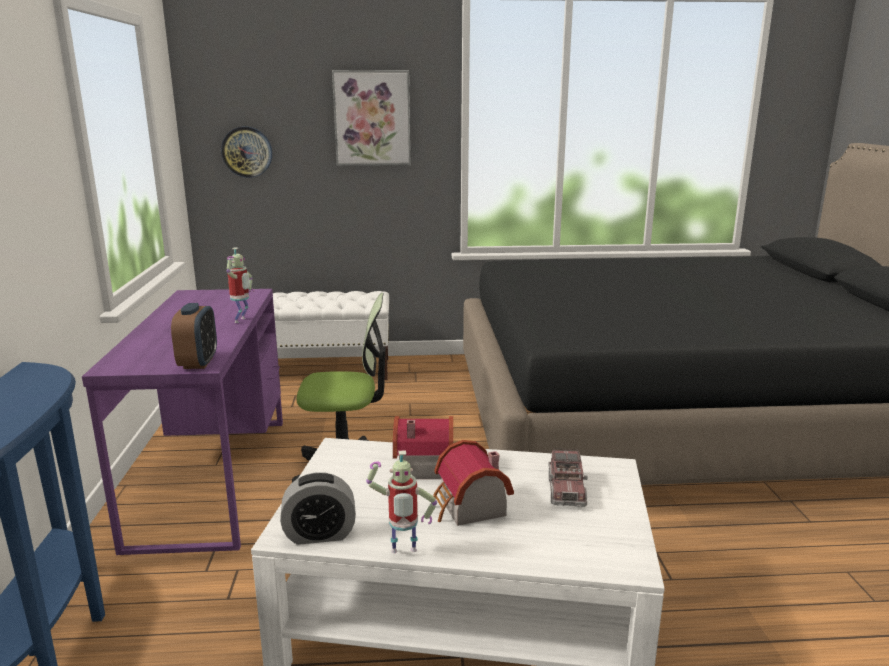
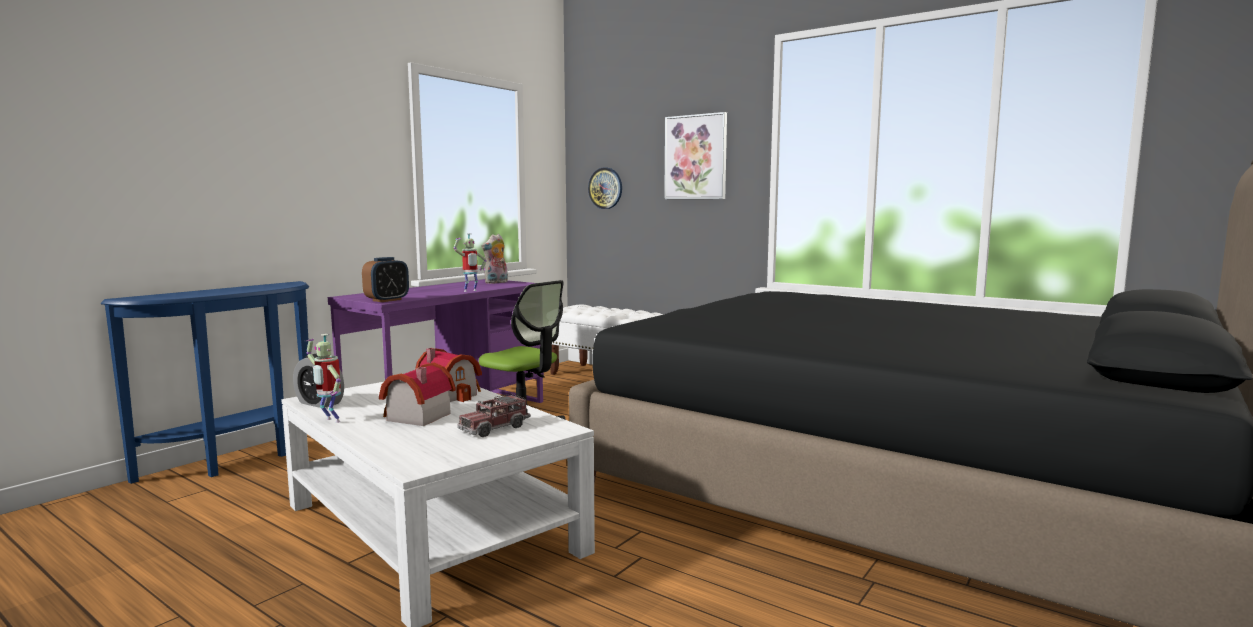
camera: 40 degrees right, 10 degrees down
(217, 297) = (496, 282): none -> plush toy

